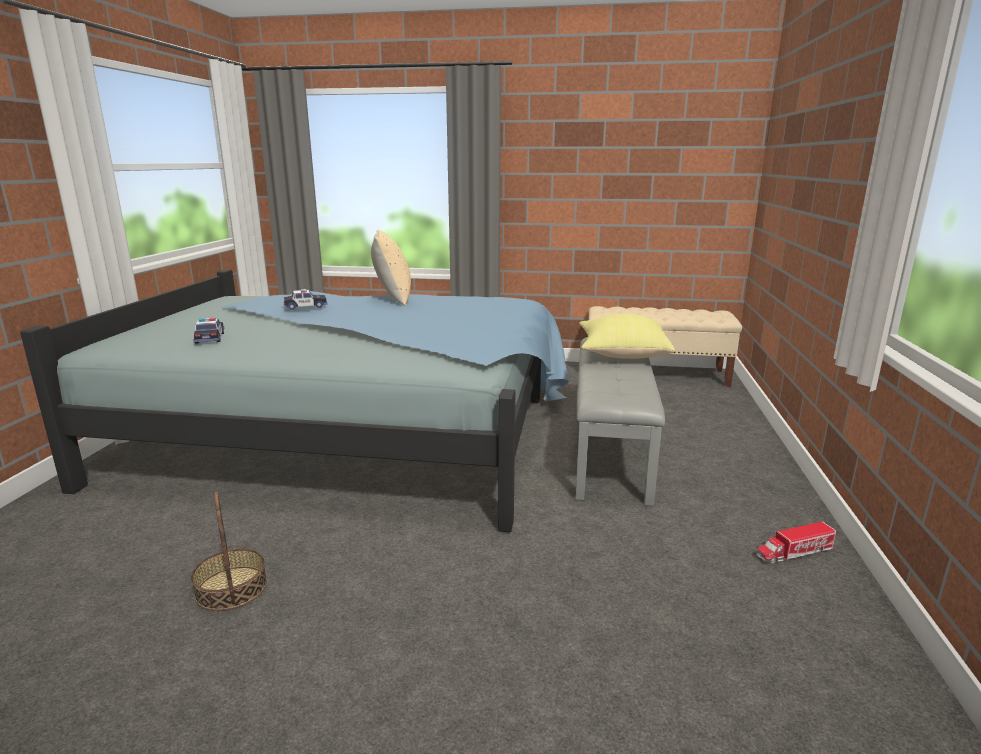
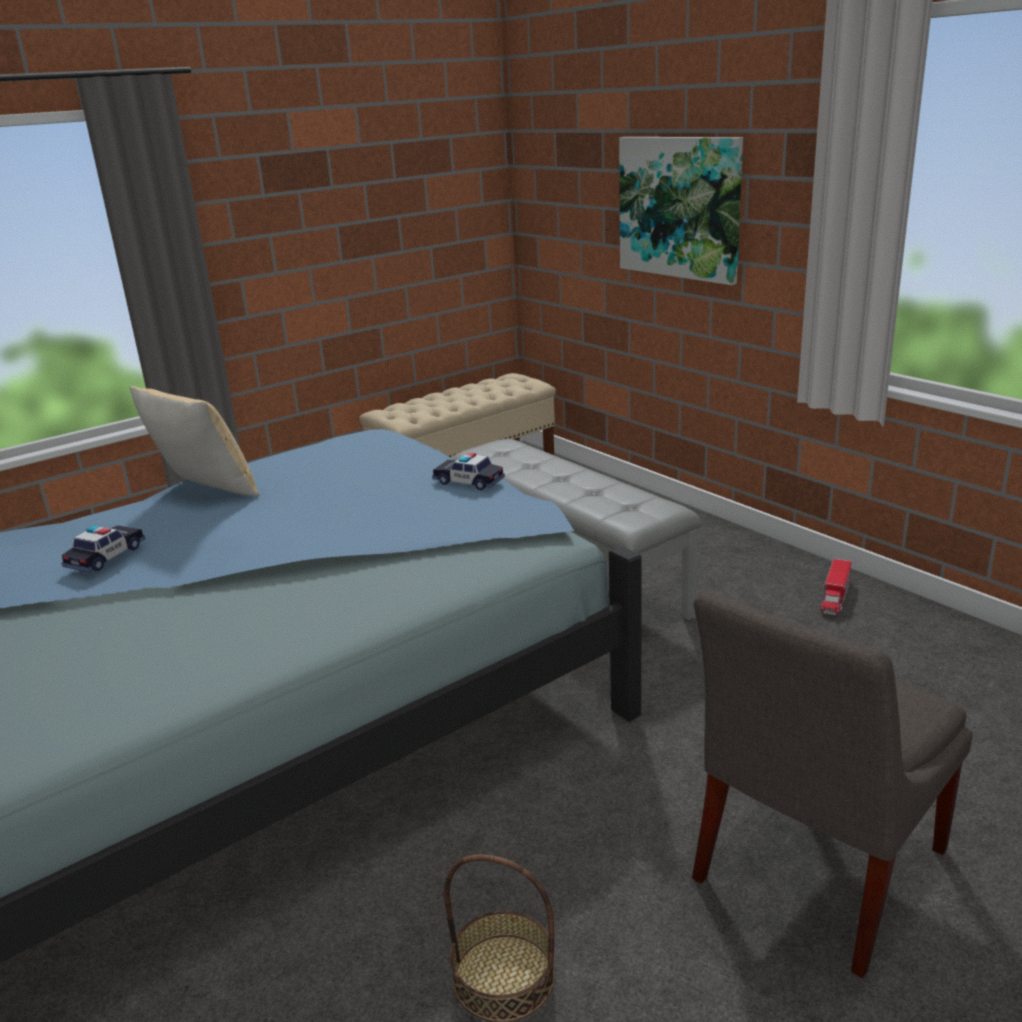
camera: 45 degrees left, 5 degrees up
(210, 338) = (90, 672): toy car -> toy car (468, 481)
(436, 674) = (813, 870): none -> grey chair
(621, 354) = (539, 464): yellow pillow -> none
(825, 173) = (679, 207): none -> picture

